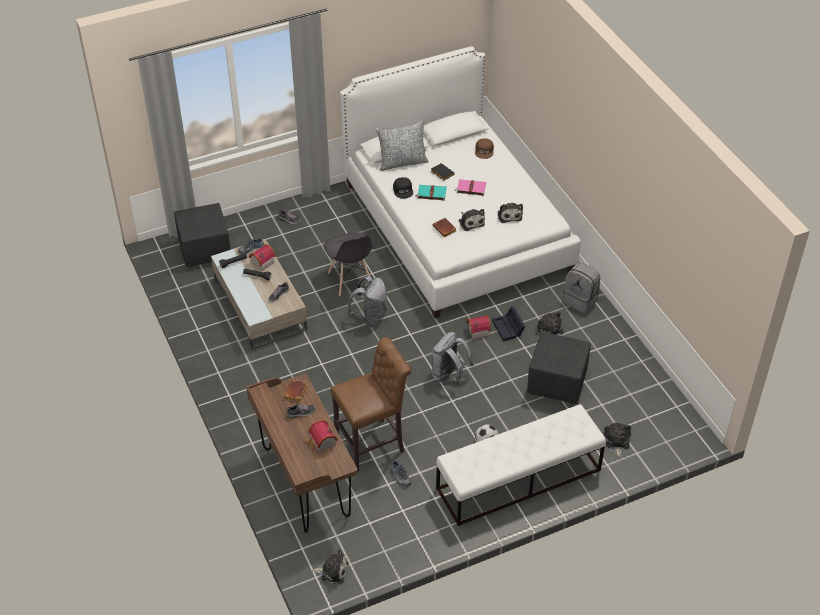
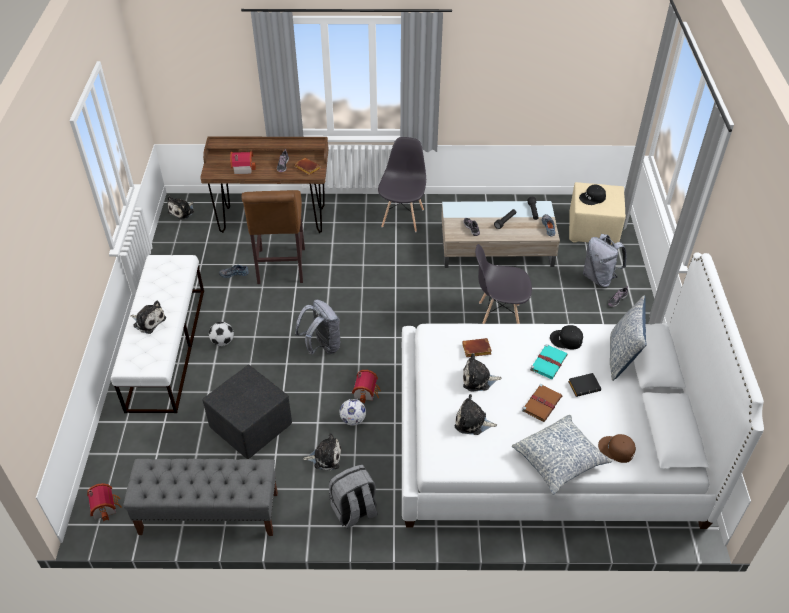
camera: 115 degrees right, 0 degrees up
(203, 224) = (592, 198): none -> black cap
(204, 251) = (592, 230): black ottoman -> beige ottoman
(250, 382) = (402, 217): none -> grey chair
(261, 262) = (524, 229): toy house -> toy house (106, 506)
(370, 317) = (436, 315): grey backpack -> grey backpack (599, 278)
(470, 188) = (542, 403): pink book -> brown book
(508, 328) = (353, 420): black storage box -> football
(510, 172) = (559, 460): none -> pillow
(616, 442) = (143, 443): plush toy -> plush toy (148, 321)
(640, 373) = (208, 513): none -> grey bench

